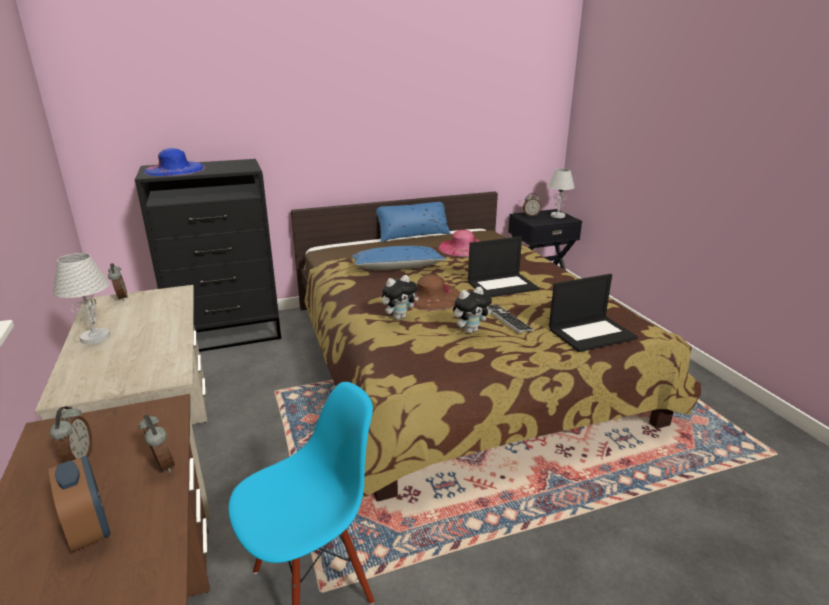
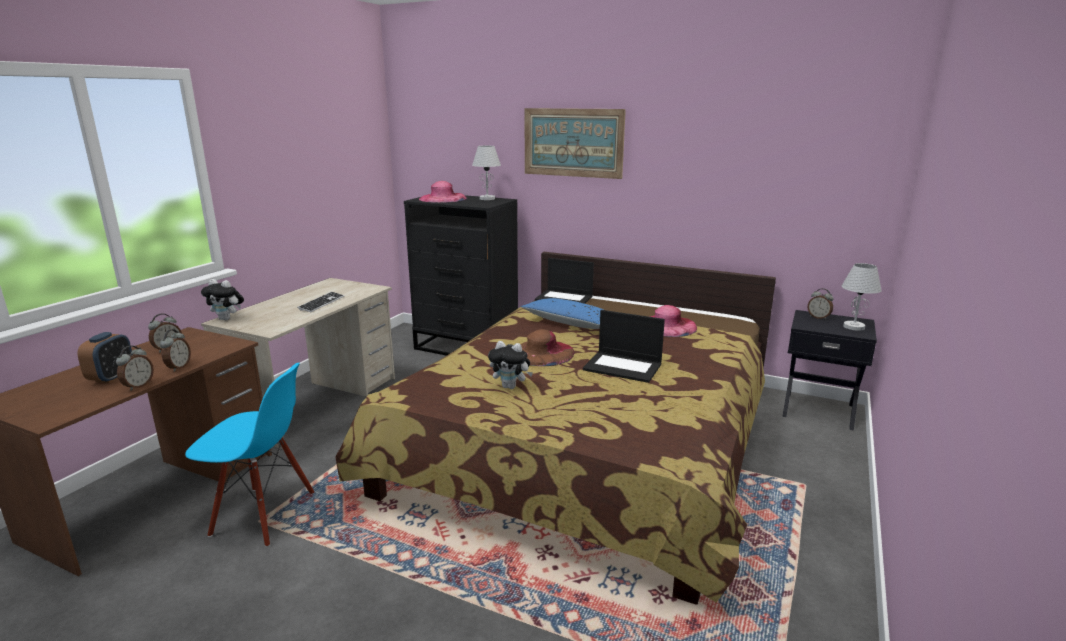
camera: 45 degrees right, 5 degrees down
(95, 338) = (288, 299): white table lamp -> white table lamp (487, 199)
(121, 298) = (343, 282): alarm clock -> alarm clock (138, 386)
(174, 169) = (442, 198): blue hat -> pink hat
(311, 91) = (573, 142): none -> picture
(399, 317) = (486, 357): plush toy -> plush toy (227, 319)
(413, 235) = (657, 304): blue pillow -> none
(507, 319) = (558, 392): keyboard -> keyboard (321, 303)
(592, 333) = (604, 434): laptop -> laptop (565, 298)

